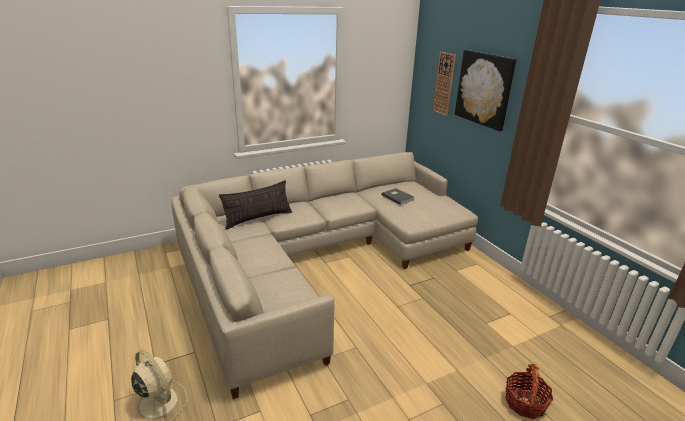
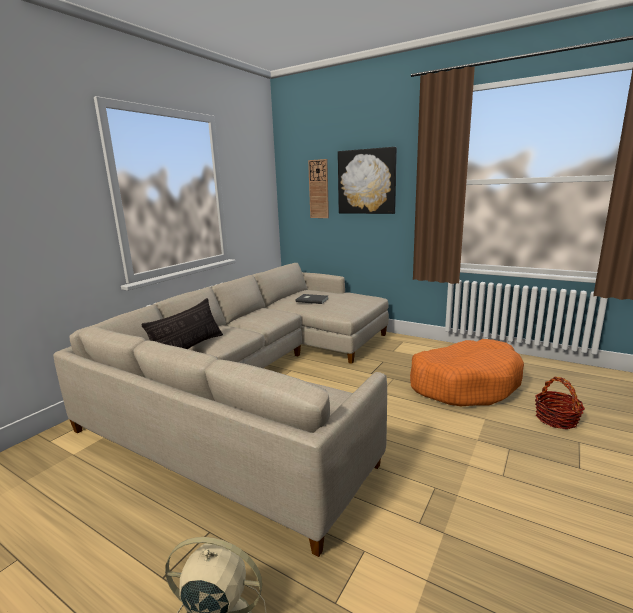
camera: 30 degrees left, 10 degrees down
(481, 330) = (464, 384): none -> orange dog bed

